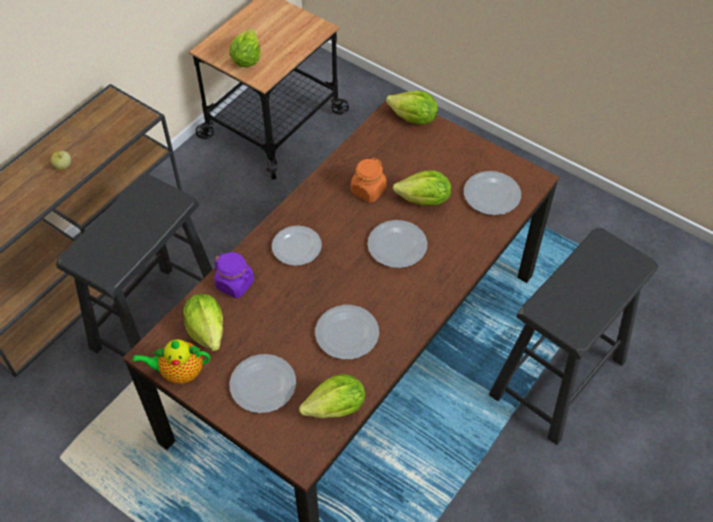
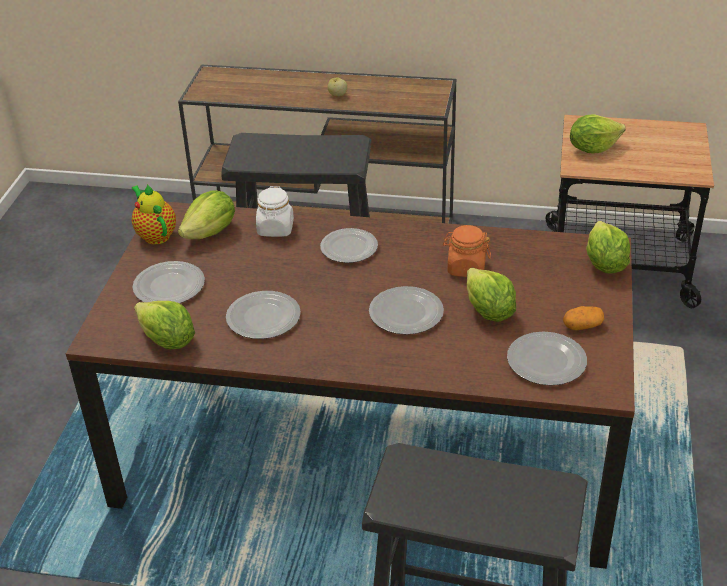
camera: 65 degrees right, 15 degrees down
(235, 284) = (275, 229): purple jar -> white jar
(468, 161) = (582, 326): none -> potato

